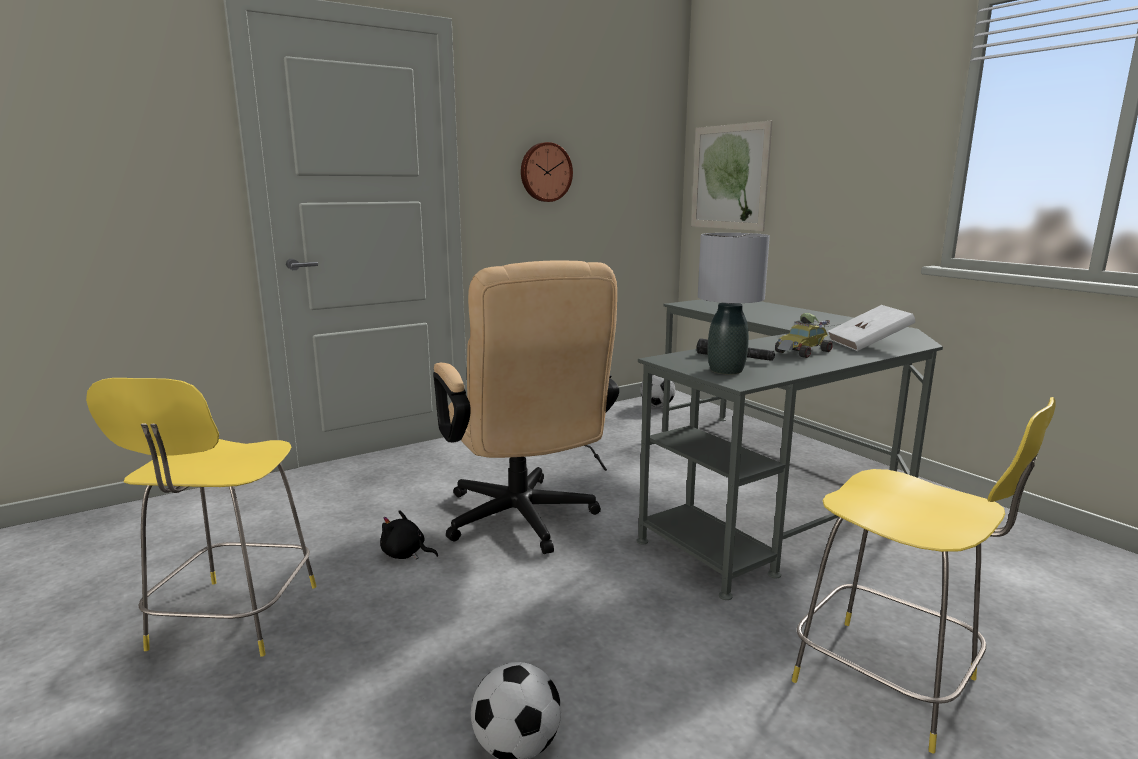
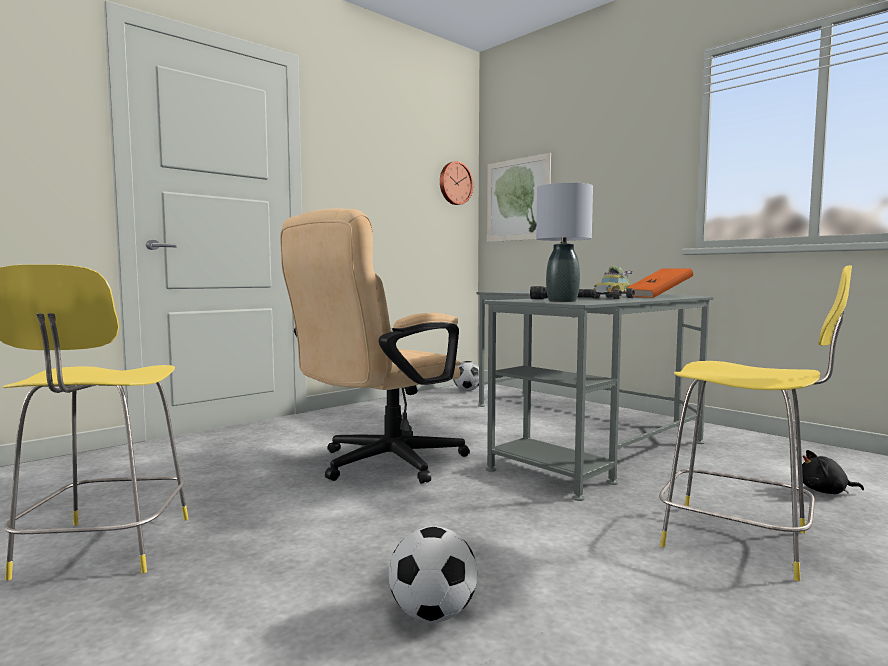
camera: 10 degrees left, 10 degrees down
(405, 554) = (273, 491): black plush toy -> black plush toy (825, 491)
(524, 523) = (379, 464): beige office chair -> beige office chair turned 75 degrees clockwise
(545, 172) = (372, 188): wall clock -> wall clock (454, 183)
(868, 344) = (658, 296): white book -> orange book

